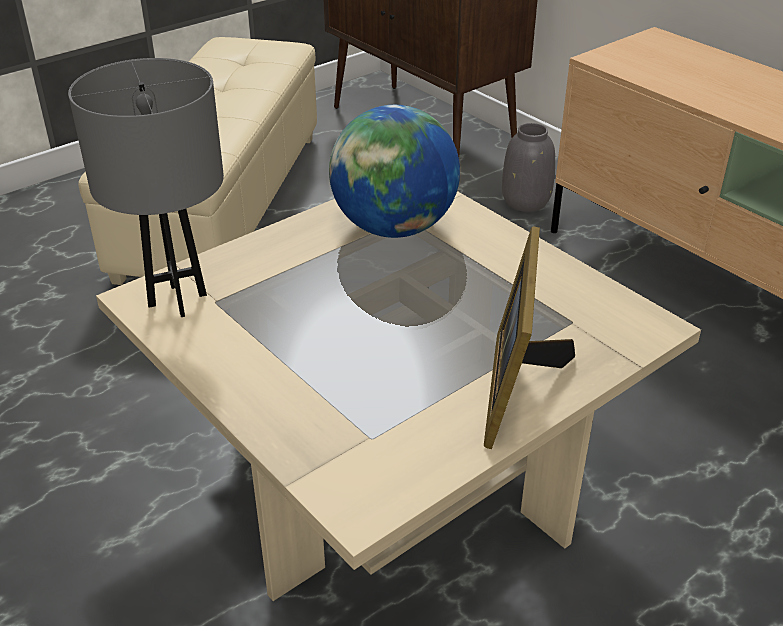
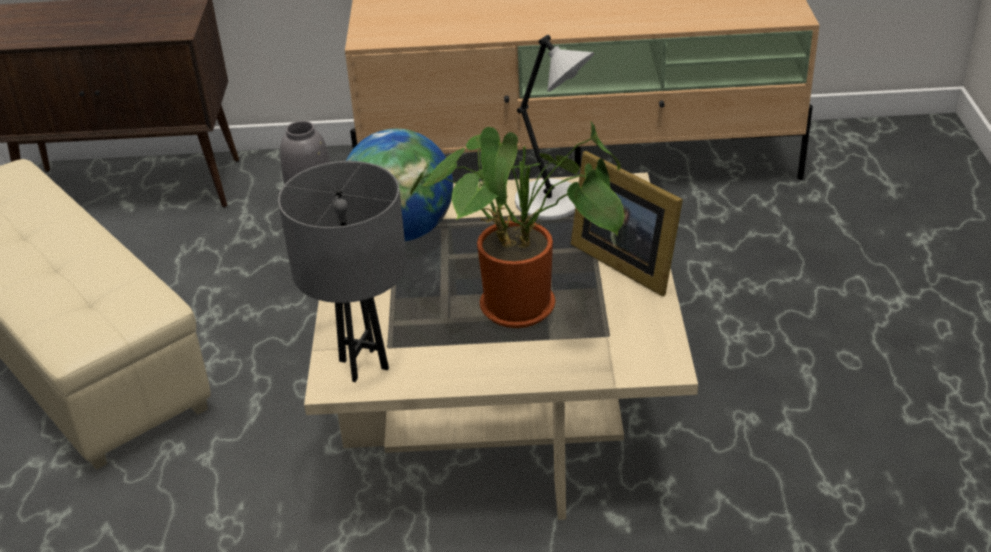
camera: 50 degrees left, 0 degrees up
(361, 356) = (527, 307): none -> potted plant
(555, 291) = (552, 202): none -> grey table lamp

